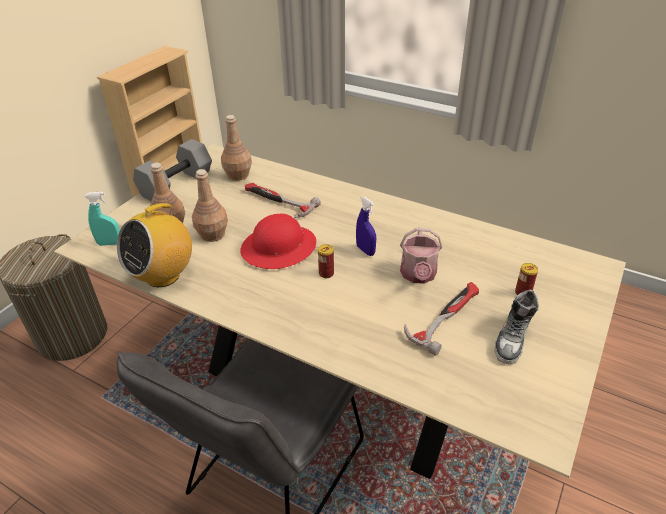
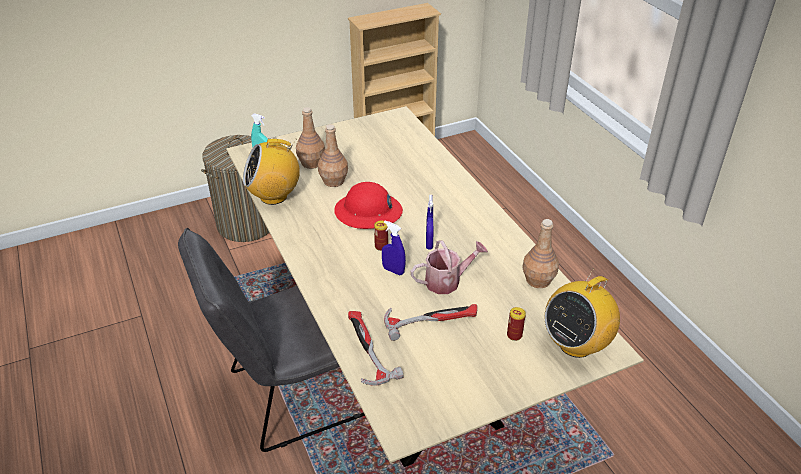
camera: 35 degrees right, 0 degrees up
(176, 183) = (348, 129): grey dumbbell -> none
(238, 175) = (399, 141): brown bottle -> brown bottle (538, 280)
(277, 202) = (405, 176): hammer -> hammer (366, 350)
(362, 290) = (393, 270): none -> blue spray bottle
(418, 275) = (447, 281): watering can -> watering can turned 150 degrees counterclockwise
(513, 338) = (463, 361): shoe -> none
(572, 275) = (576, 344): none -> radio

